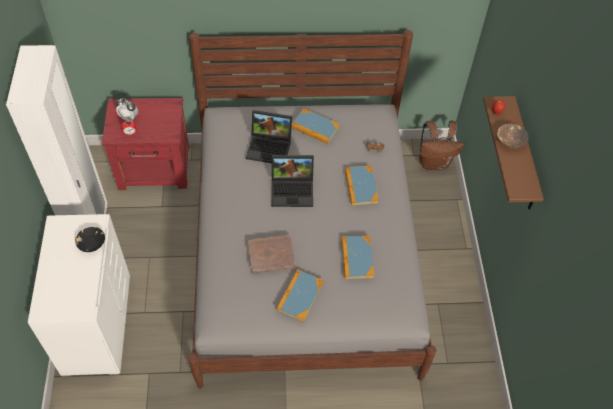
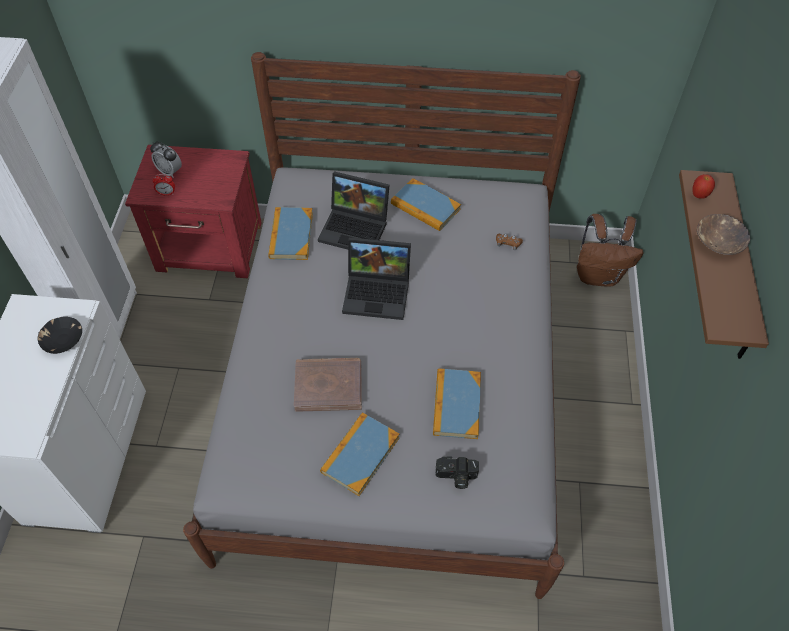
camera: 10 degrees right, 0 degrees up
(361, 187) = (479, 298): book -> book (291, 235)
(363, 303) = (456, 477): none -> camera

